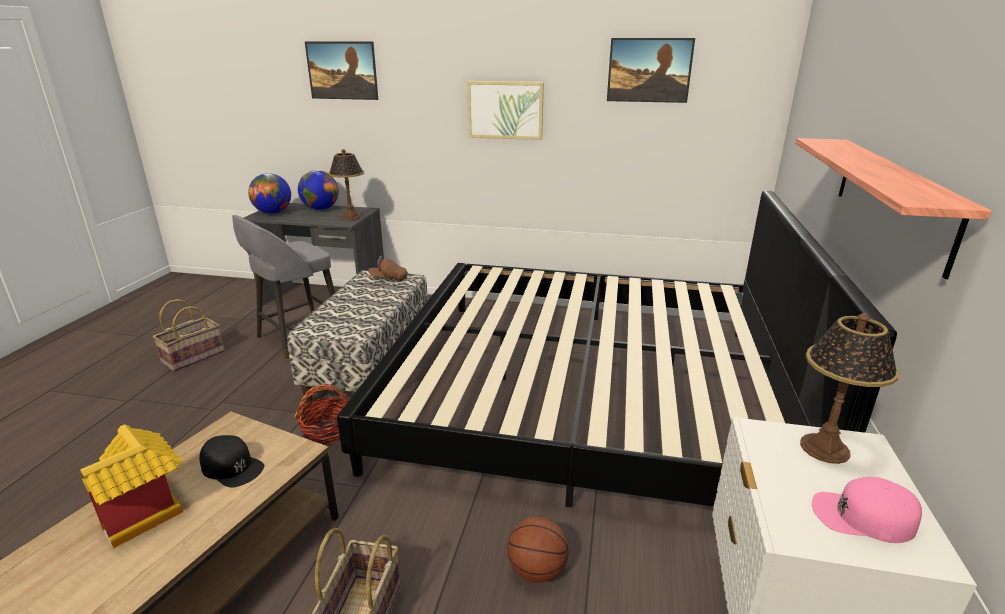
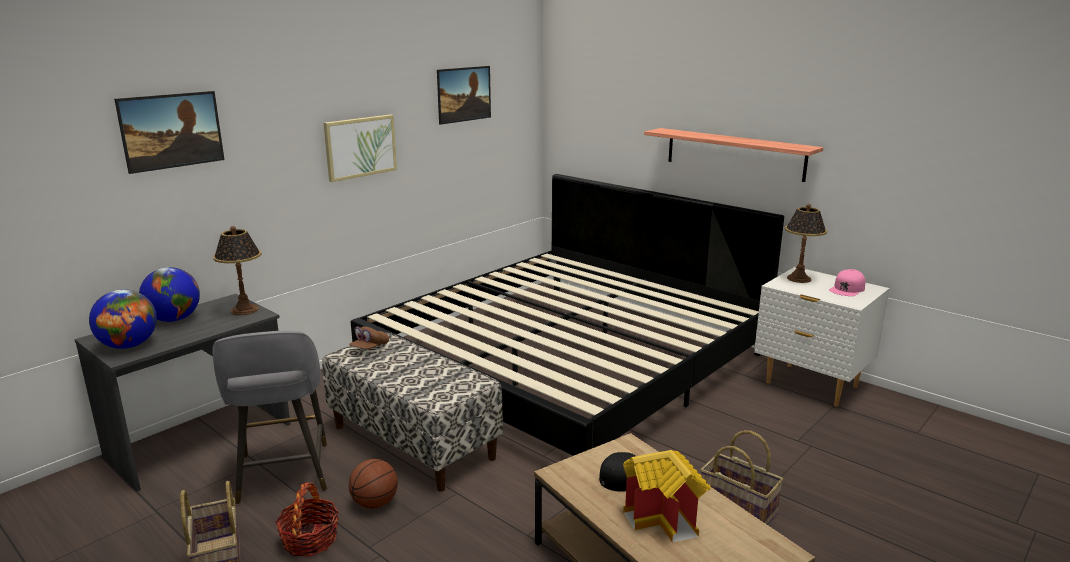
camera: 60 degrees left, 5 degrees down
(327, 432) = (502, 486): basket -> basket (310, 539)
(536, 570) = (731, 435): basketball -> basketball (374, 503)

